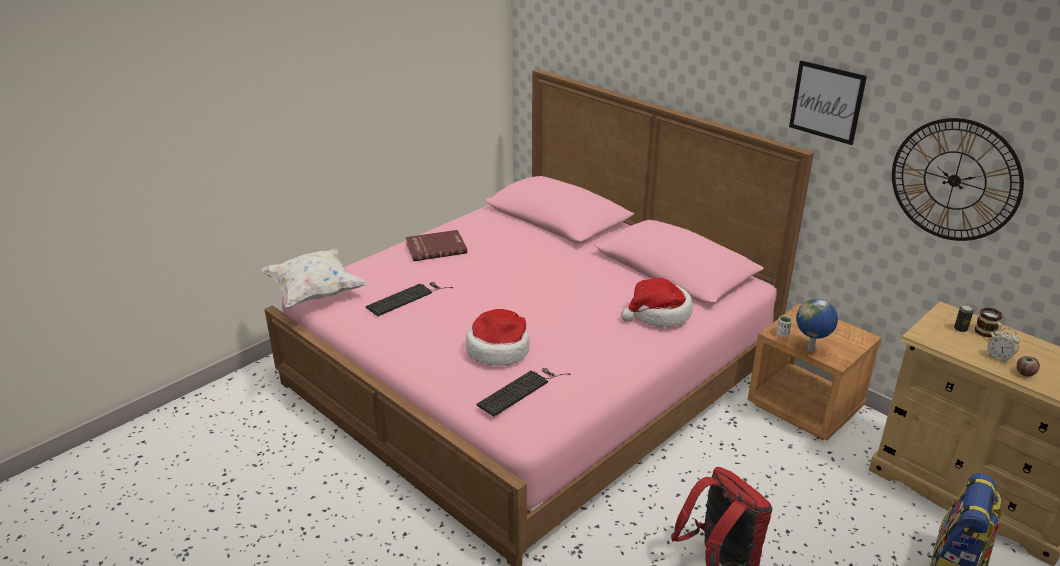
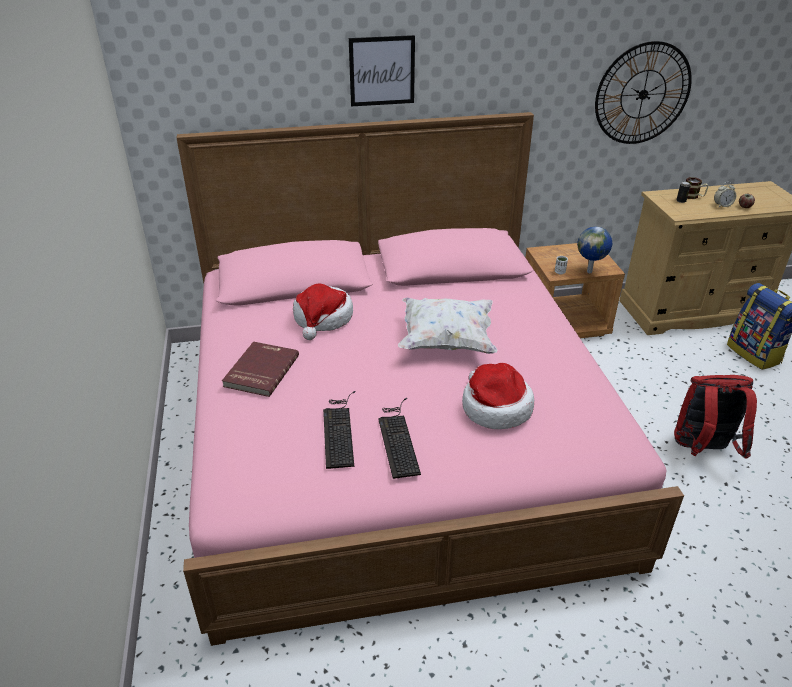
camera: 55 degrees left, 5 degrees up
(315, 293) = (238, 501): white pillow -> white pillow (446, 341)
(521, 390) = (572, 422): keyboard -> keyboard (398, 438)
(659, 314) = (516, 302): hat -> hat (323, 319)
(826, 102) = (535, 63): picture -> picture (382, 71)

